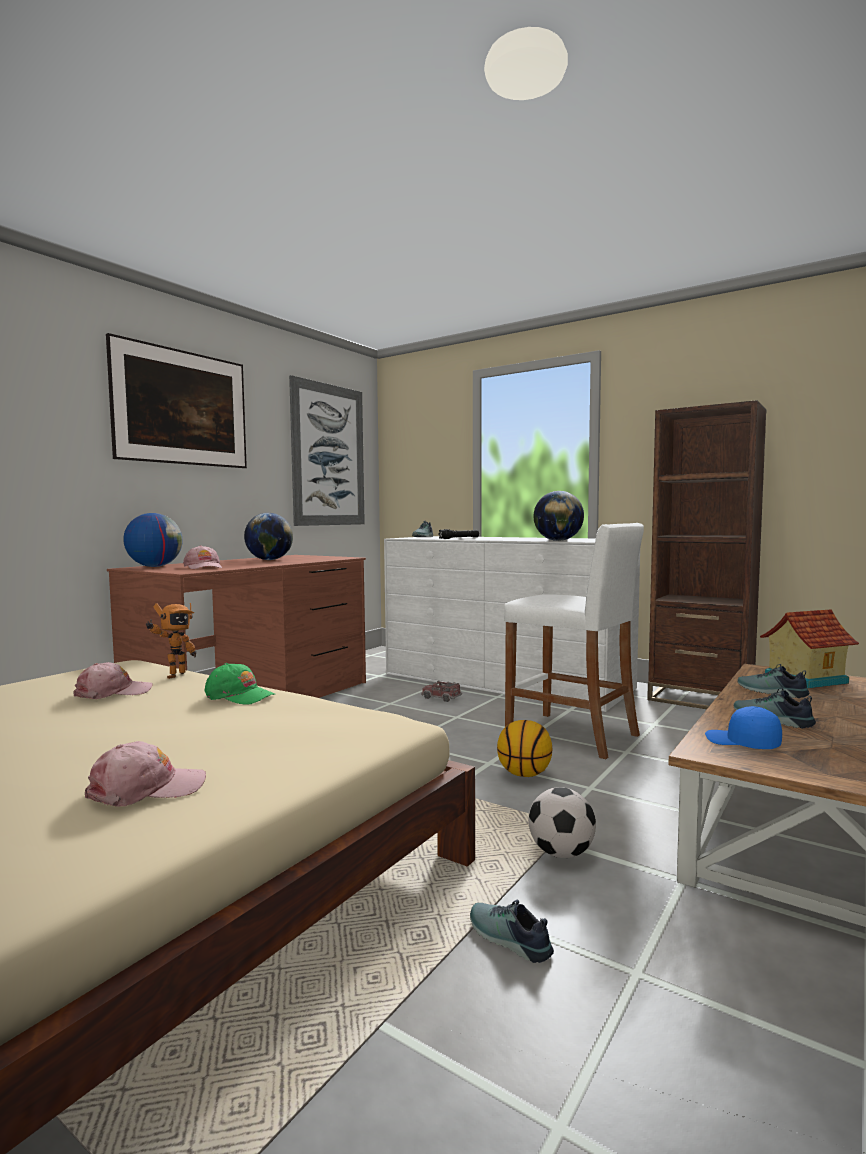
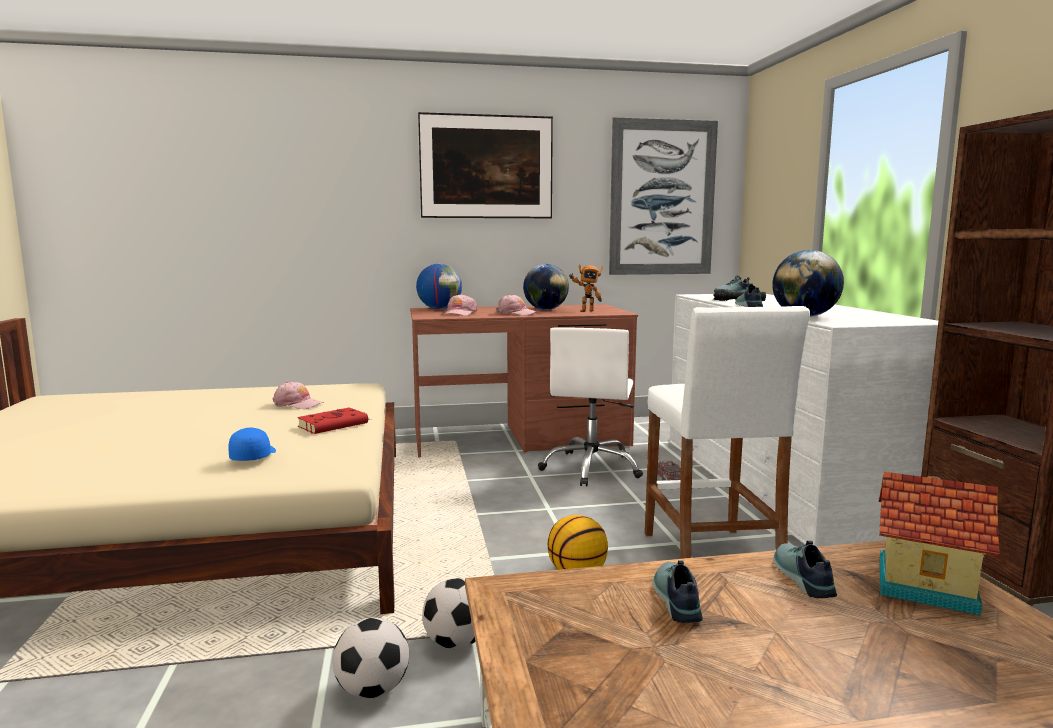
camera: 45 degrees right, 5 degrees up
(146, 789) = (149, 465): pink cap -> pink cap (516, 313)
(173, 675) = (352, 400): toy robot -> toy robot (585, 311)
(239, 696) = (335, 424): green cap -> red book
(371, 706) = (591, 468): none -> white office chair
(508, 940) = (302, 669): shoe -> shoe (747, 306)
(588, 915) = (372, 690): none -> football
(742, 743) = (559, 600): blue cap -> blue cap (252, 456)

